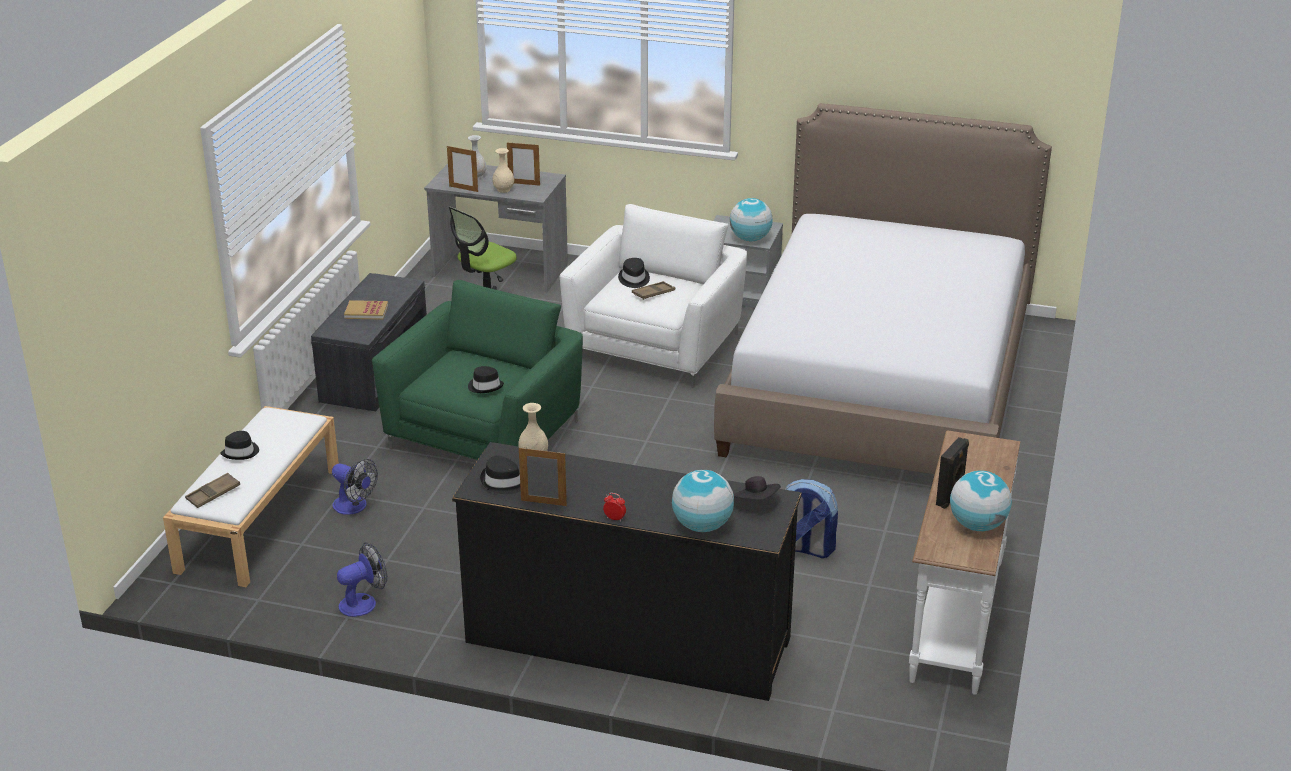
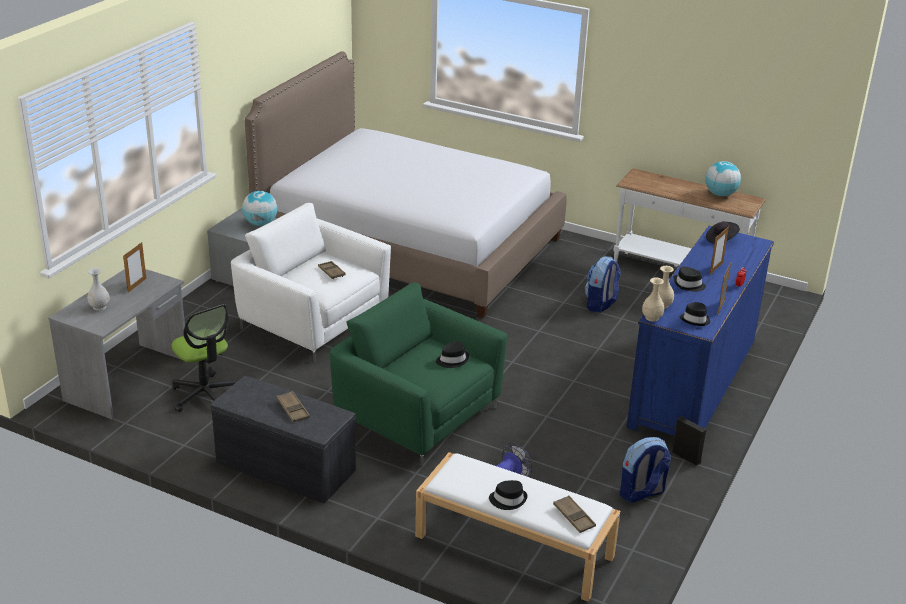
camera: 80 degrees left, 0 degrees up
(364, 602) = (641, 493): fan -> backpack
(366, 312) = (293, 409): book -> brown tray
(463, 189) = (123, 316): picture frame -> picture frame (716, 268)
(503, 189) = (142, 296): beige vase -> beige vase (651, 318)
(628, 640) = (693, 382): black dresser -> blue dresser
(633, 279) = (302, 277): black hat -> black hat (688, 285)
(702, 526) = (747, 259): globe -> none
(950, 497) = (691, 196): black speaker -> black speaker (686, 457)

